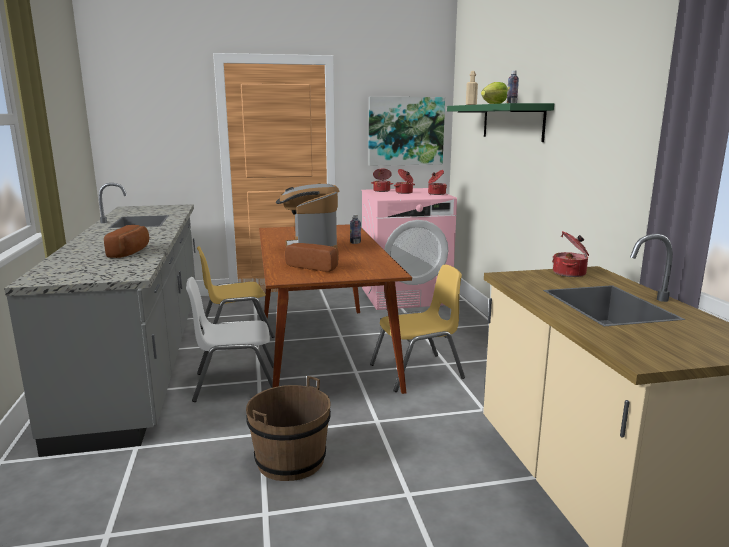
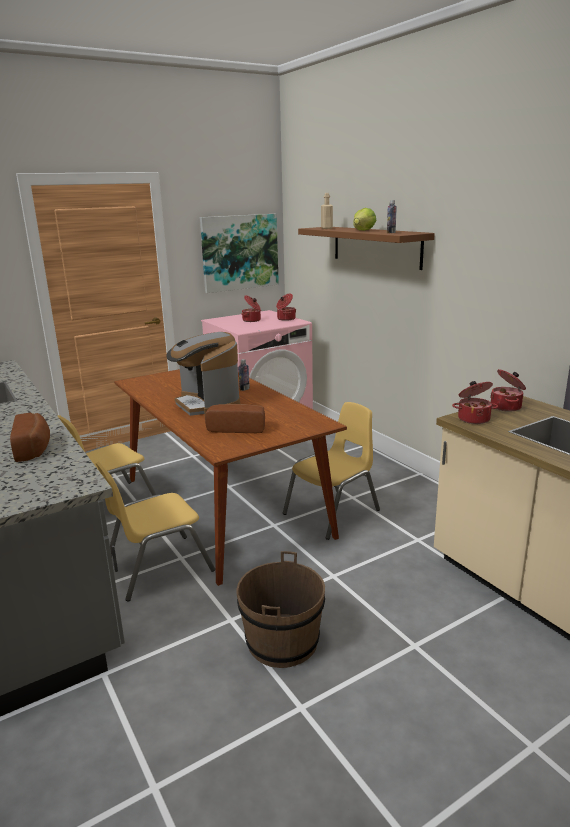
camera: 20 degrees left, 5 degrees up
(235, 383) = (158, 567): white chair -> yellow chair
(382, 190) = (225, 319): cooking pot -> cooking pot (473, 418)
(512, 122) = (375, 246): green shelf -> brown shelf

